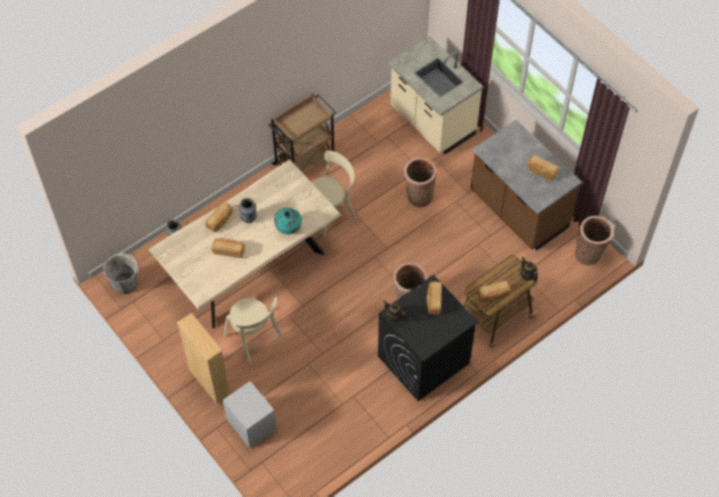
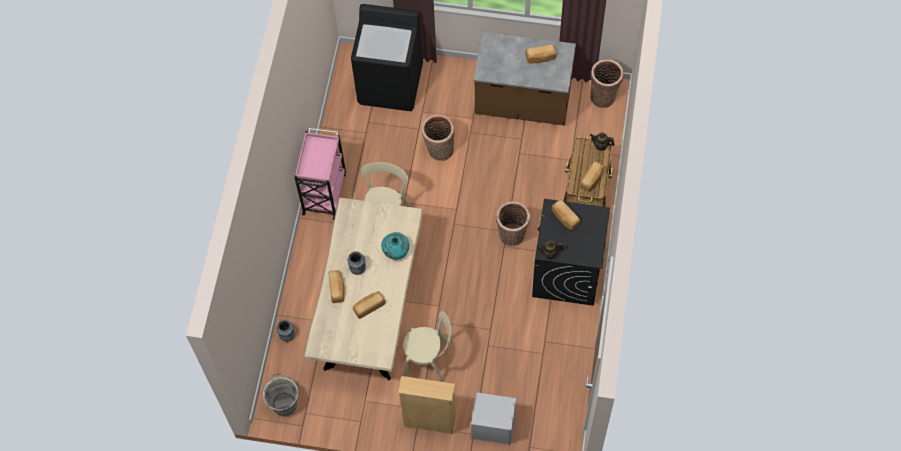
camera: 40 degrees left, 5 degrees up
(305, 161) = (324, 192): brown cart -> pink cart
(431, 122) = (390, 84): beige counter -> black washing machine

